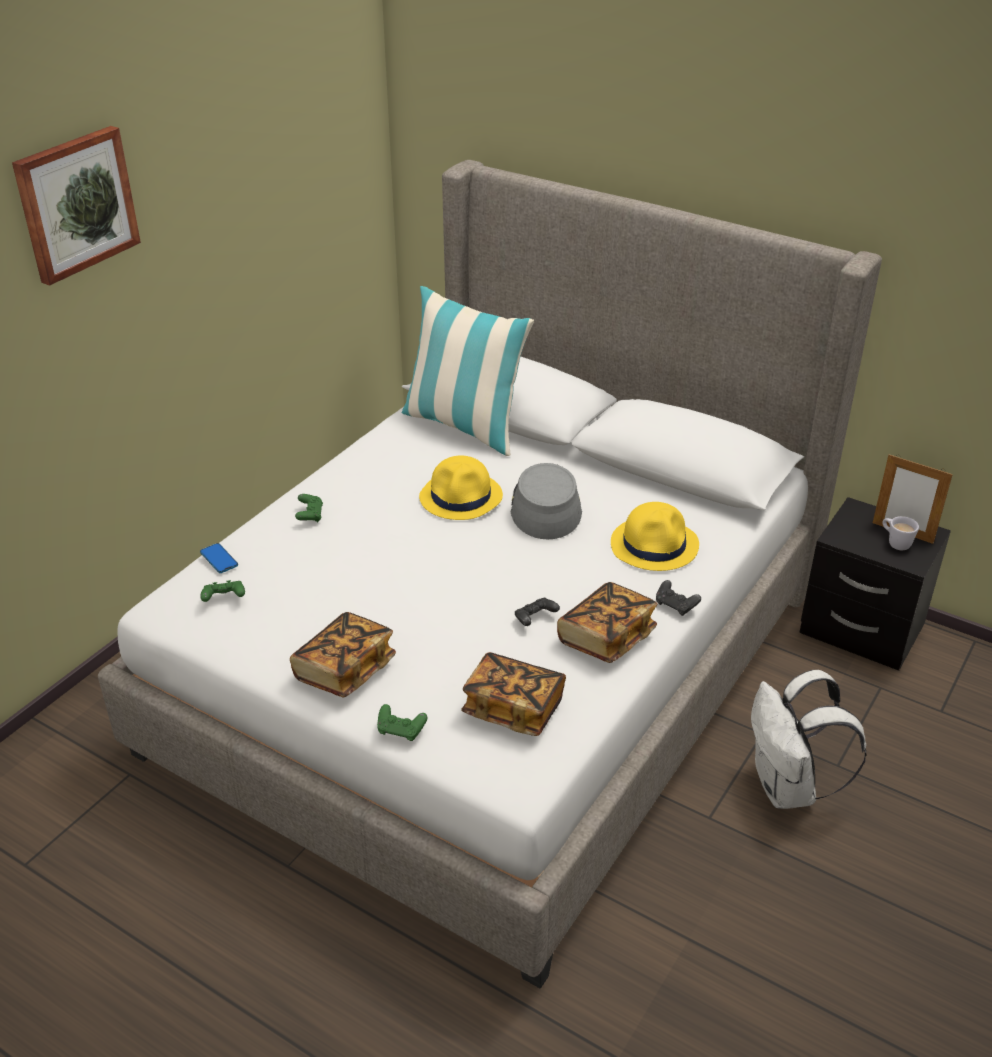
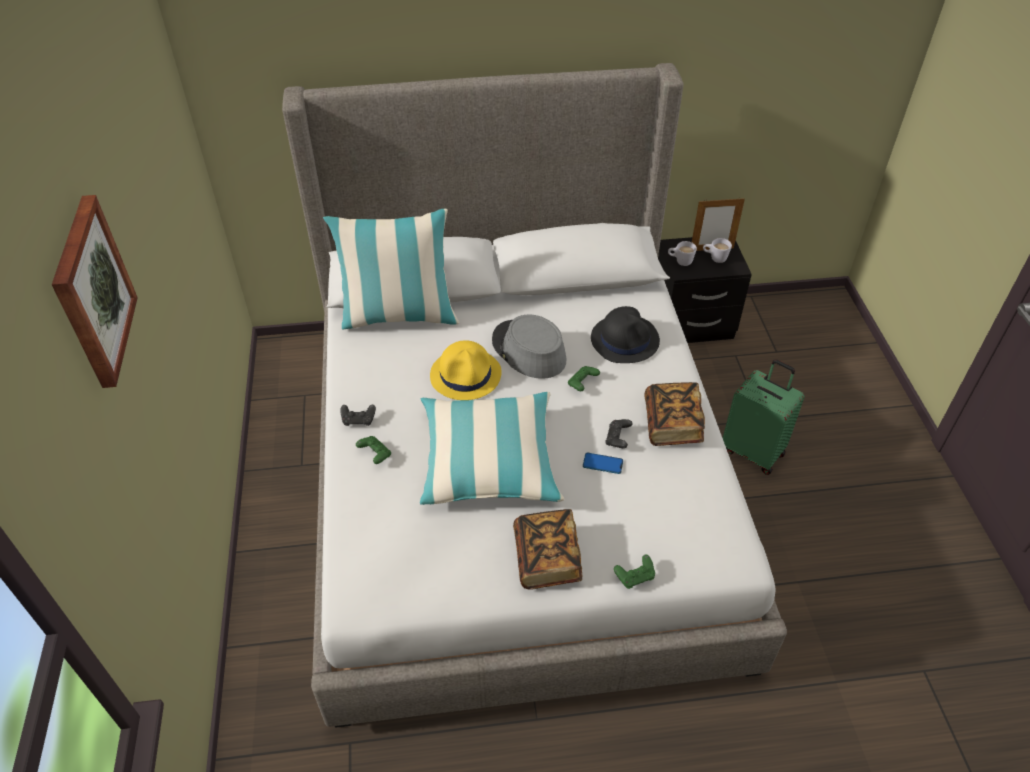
camera: 40 degrees left, 10 degrees up
(219, 559) = (352, 534): phone -> phone (602, 464)
(224, 598) = (398, 564): green game controller -> green game controller (582, 383)
(394, 570) = (489, 460): none -> pillow
(513, 708) = (678, 512): book -> none
(655, 545) = (625, 339): yellow hat -> black hat
(676, 605) = (683, 376): black game controller -> black game controller (359, 420)
(788, 788) = (753, 451): white backpack -> green suitcase
(847, 527) = (680, 261): none -> white mug

